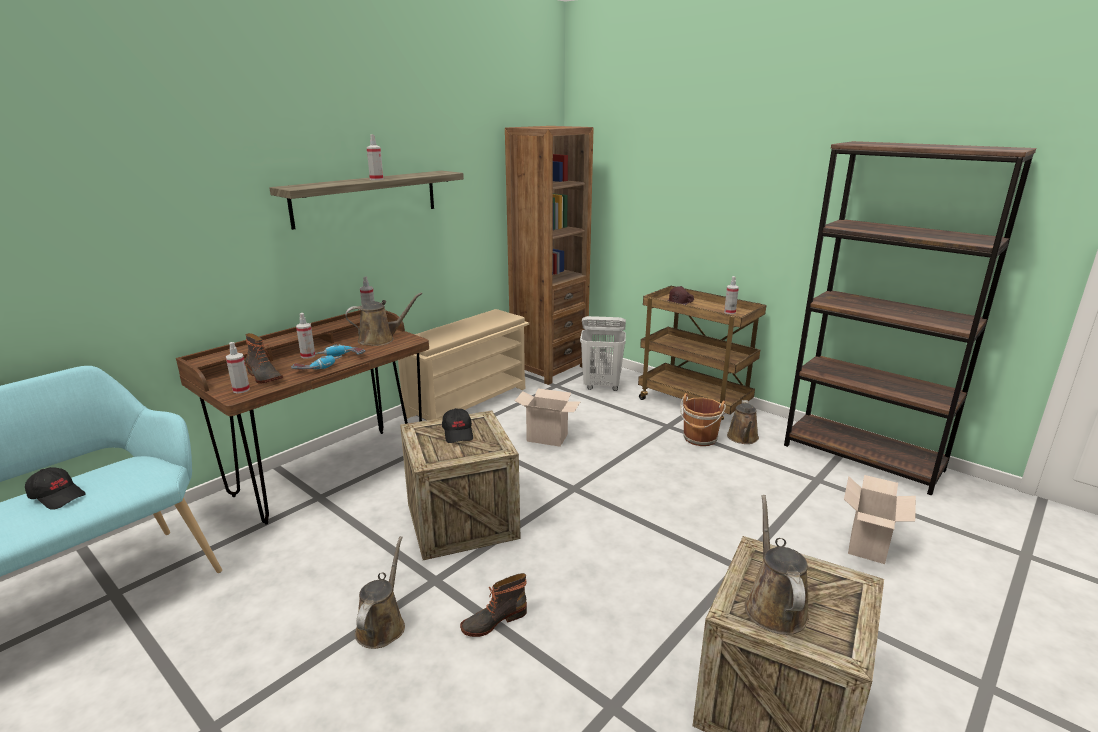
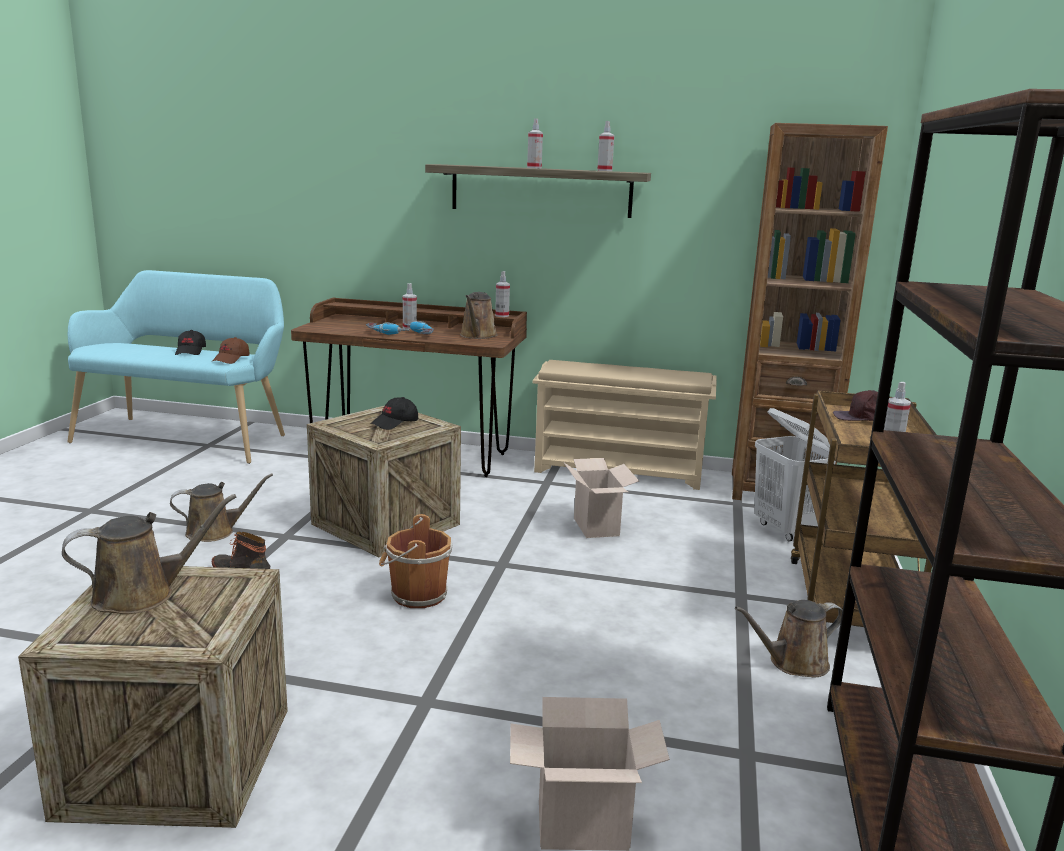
camera: 60 degrees right, 5 degrees down
(148, 474) = (231, 359): none -> brown cap
(241, 390) = (321, 327): spray bottle -> spray bottle (604, 170)
(263, 376) = (352, 326): boot -> none
(380, 339) = (477, 336): brown watering can -> brown watering can turned 60 degrees clockwise
(700, 439) = (737, 626): brown bucket -> brown bucket (416, 595)

